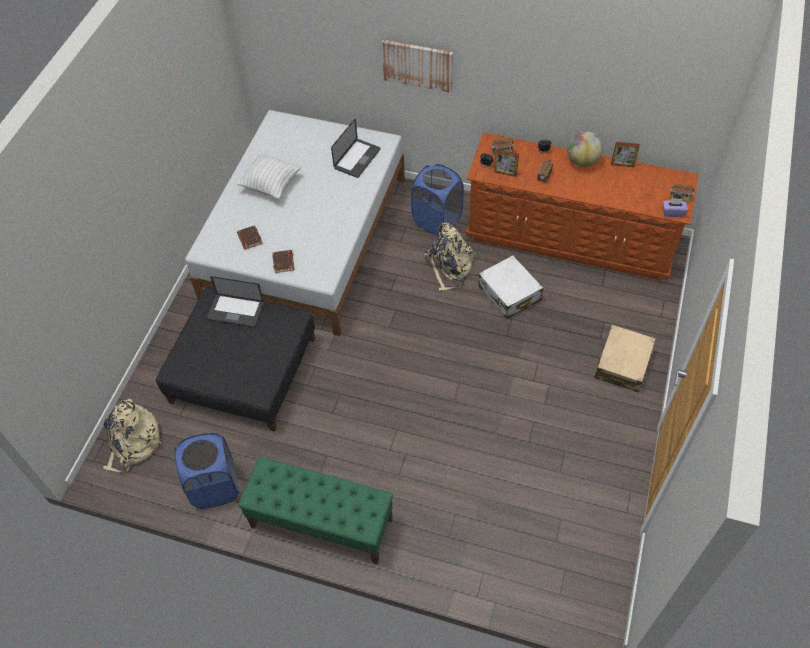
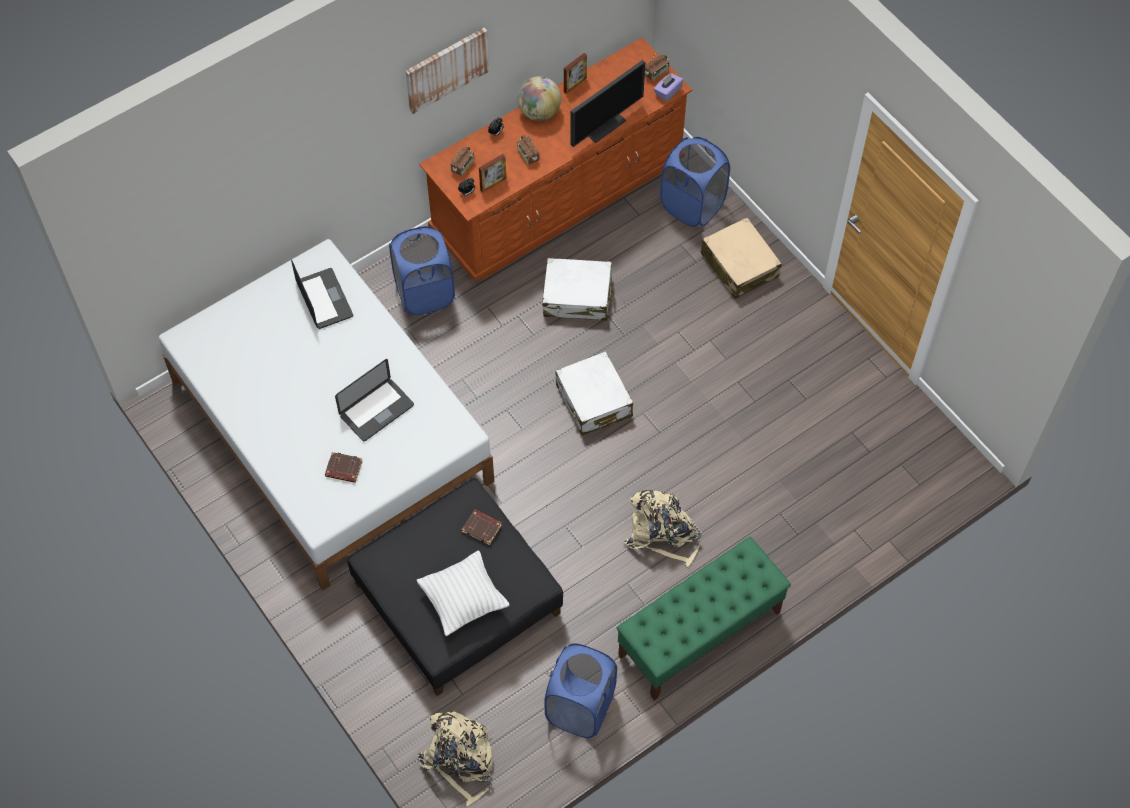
camera: 55 degrees left, 5 degrees up
(236, 311) = (414, 546): laptop -> laptop (377, 410)
(271, 185) = (282, 403): white pillow -> white pillow (463, 600)
(284, 263) = (408, 456): brown book -> brown book (482, 528)
(418, 65) = (332, 149): picture -> picture (446, 69)
(443, 350) = (594, 401): none -> white suitcase
(449, 266) = (495, 324): beige backpack -> beige backpack (662, 532)
(609, 196) = (602, 124): none -> monitor
(639, 309) = (692, 205): none -> blue laundry basket

